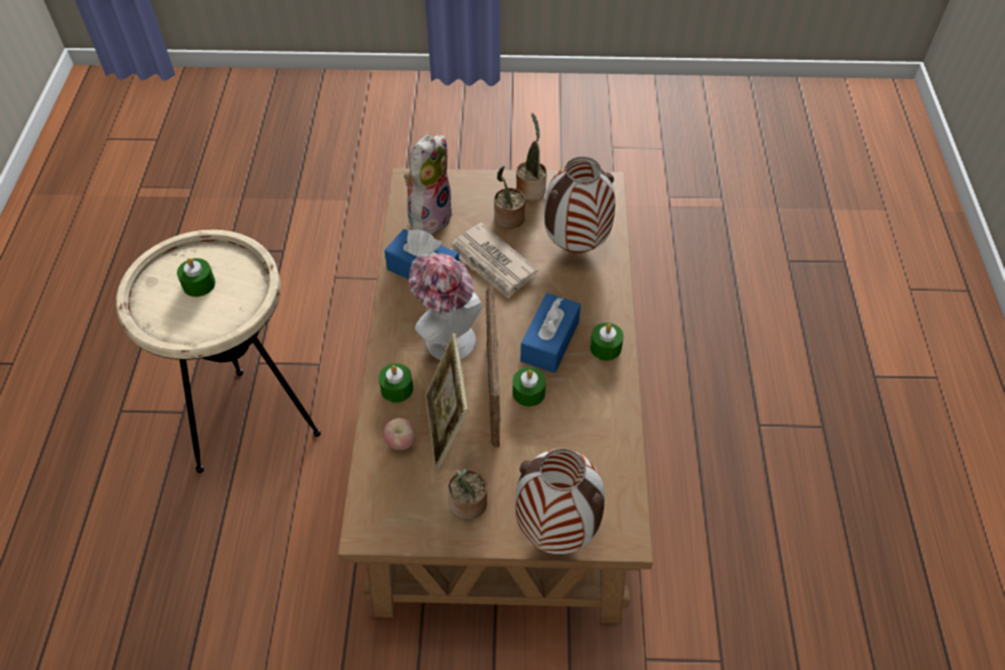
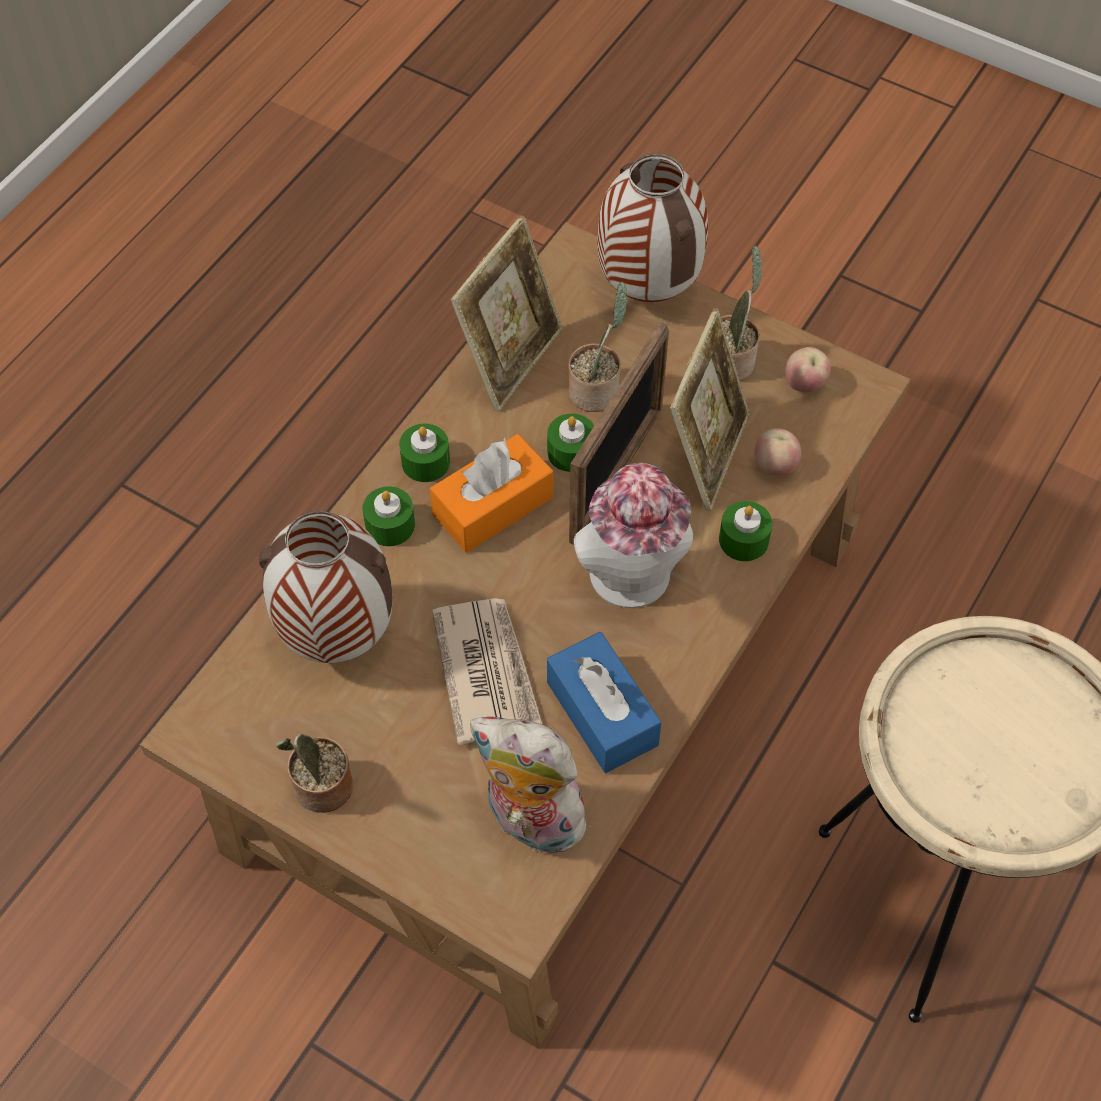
camera: 150 degrees left, 5 degrees up
(199, 284) = (998, 753): green candle -> green candle (390, 525)
(409, 511) = (804, 384): none -> apple
(429, 216) = (529, 821): plush toy -> plush toy turned 60 degrees clockwise
(508, 219) = (404, 744): potted plant -> potted plant (596, 390)
(550, 341) = (493, 506): blue tissue box -> orange tissue box
(607, 433) = (510, 359): none -> picture frame

